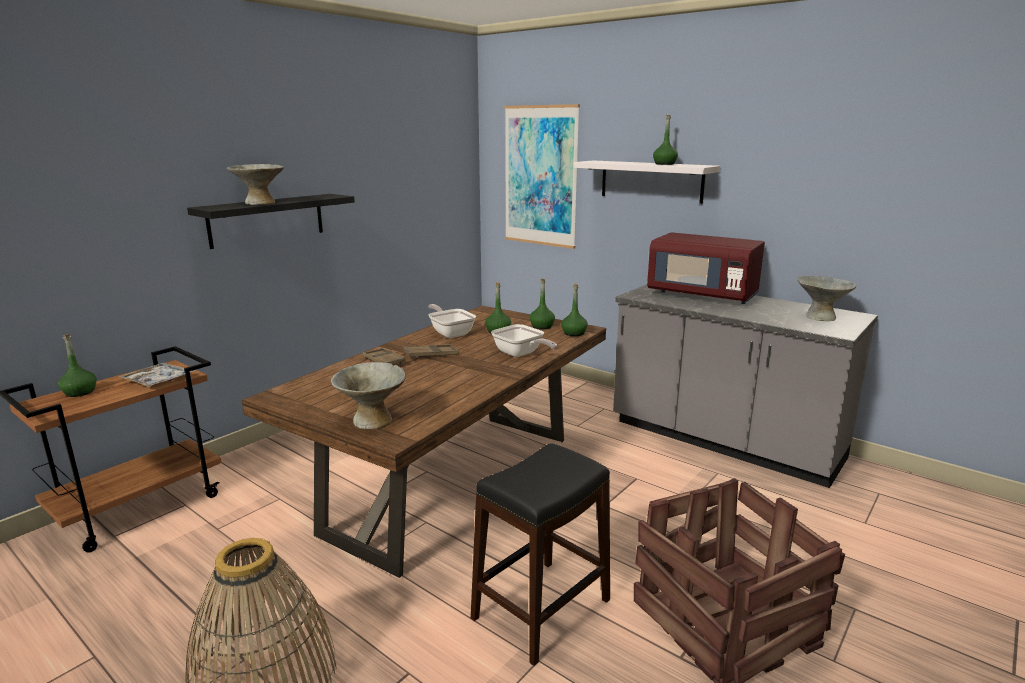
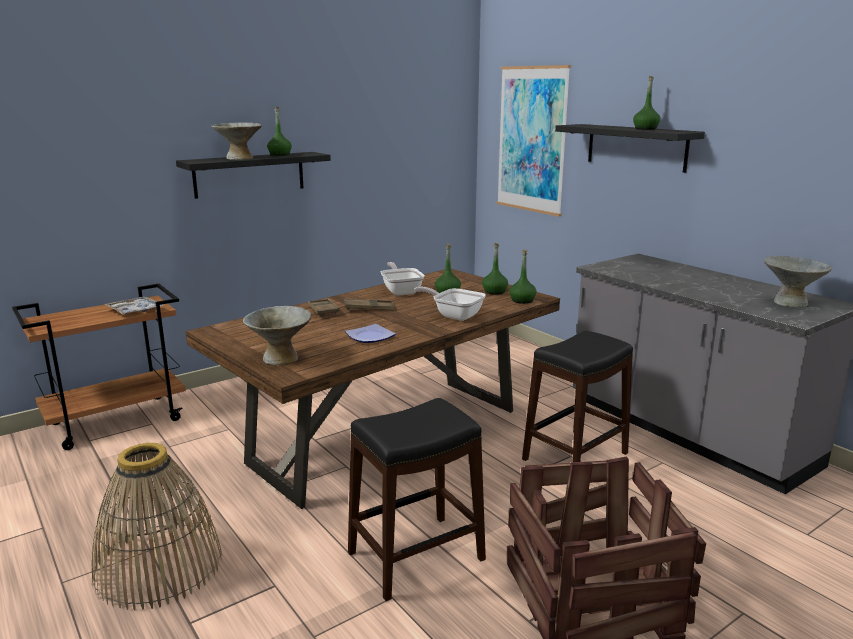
camera: 15 degrees right, 0 degrees up
(80, 392) = (73, 314): green bottle -> green bottle (279, 155)
(453, 386) = (371, 337): none -> plate
(521, 354) = (454, 315): frying pan -> frying pan turned 150 degrees clockwise
(641, 478) = (576, 456): none -> black stool
(651, 181) = (636, 147): white shelf -> black shelf
(702, 295) = (673, 271): red microwave -> none

